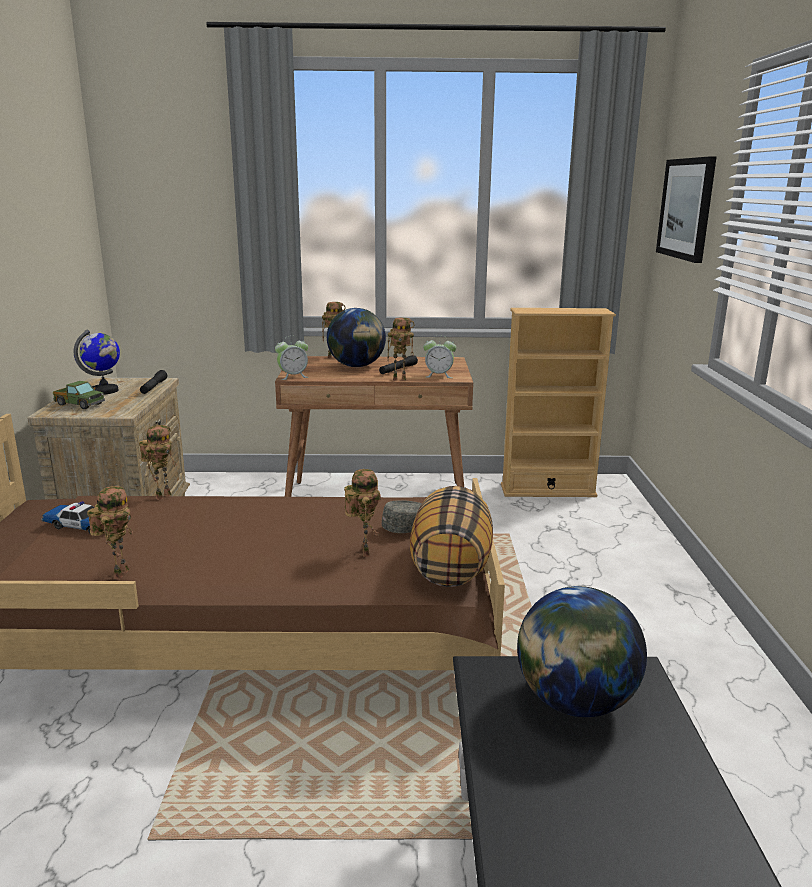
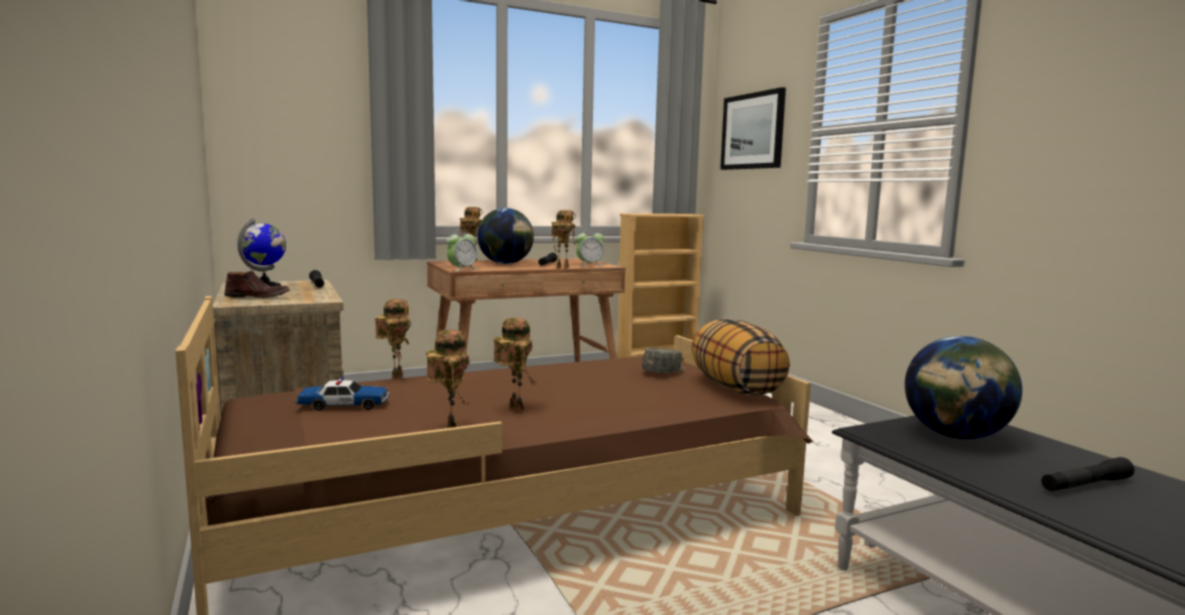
camera: 25 degrees left, 10 degrees down
(79, 404) = (258, 297): toy truck -> brown shoe
(363, 552) = (653, 388): toy robot -> toy robot (513, 408)
(610, 823) = (1085, 485): none -> black flashlight

